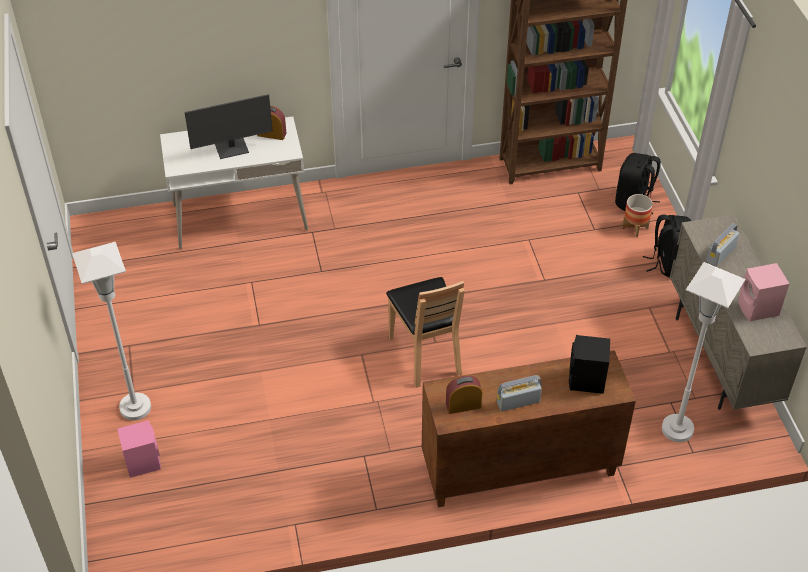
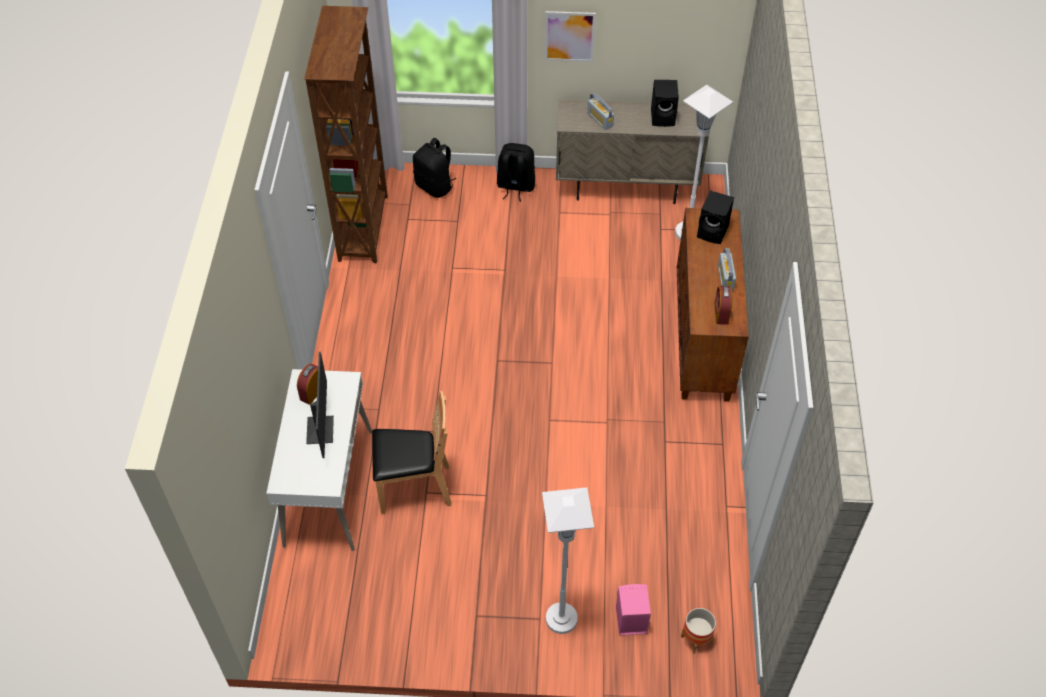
camera: 75 degrees left, 5 degrees up
(426, 354) = (564, 372): brown chair -> brown chair (414, 488)
(635, 228) = (466, 195): planter -> planter (696, 639)
(758, 309) = (664, 117): pink speaker -> black speaker
(759, 152) = (569, 36): none -> picture

